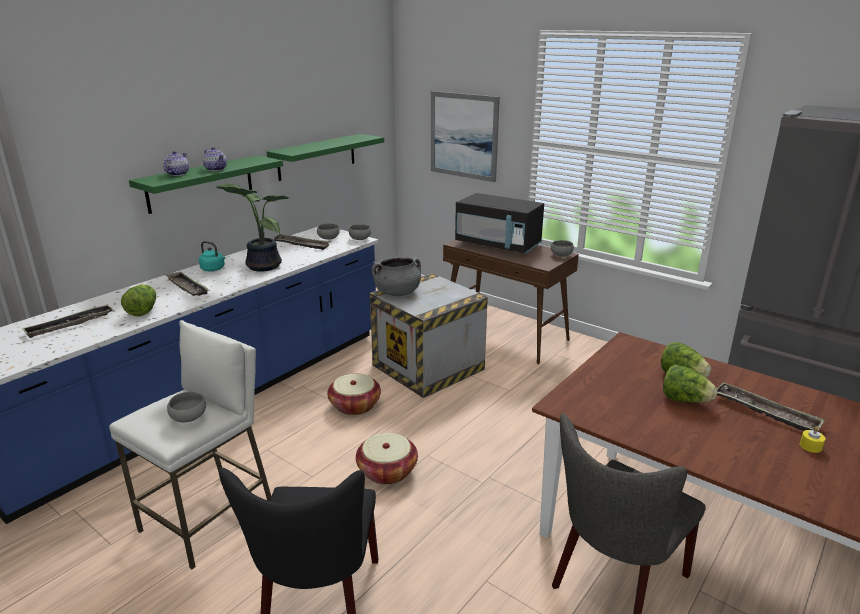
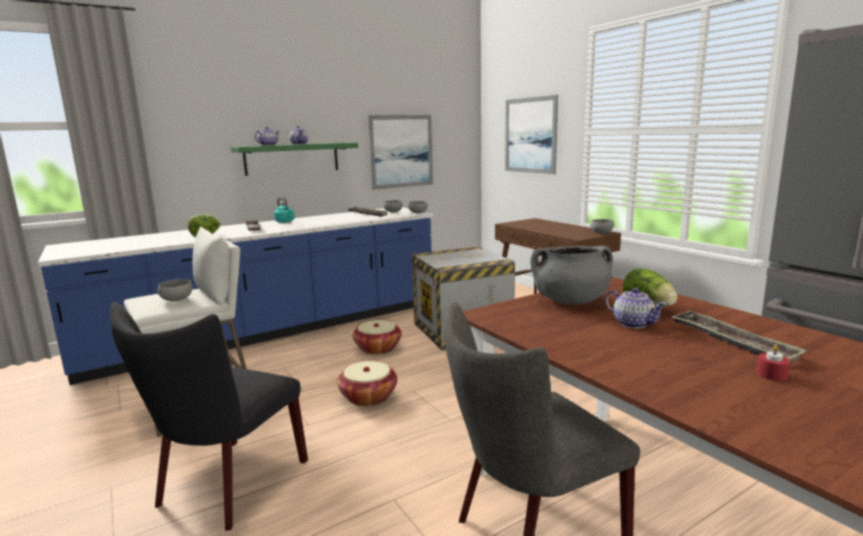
camera: 20 degrees right, 10 degrees down
(70, 324) = (150, 239): tray -> none
(261, 266) = (321, 222): potted plant -> none
(317, 156) = (401, 151): green shelf -> picture
(397, 293) = (435, 255): grey cooking pot -> grey cooking pot (570, 301)
(498, 245) = (545, 225): black microwave -> none
(684, 400) = (632, 323): lettuce -> teapot
(810, 446) = (771, 374): yellow candle -> red candle

